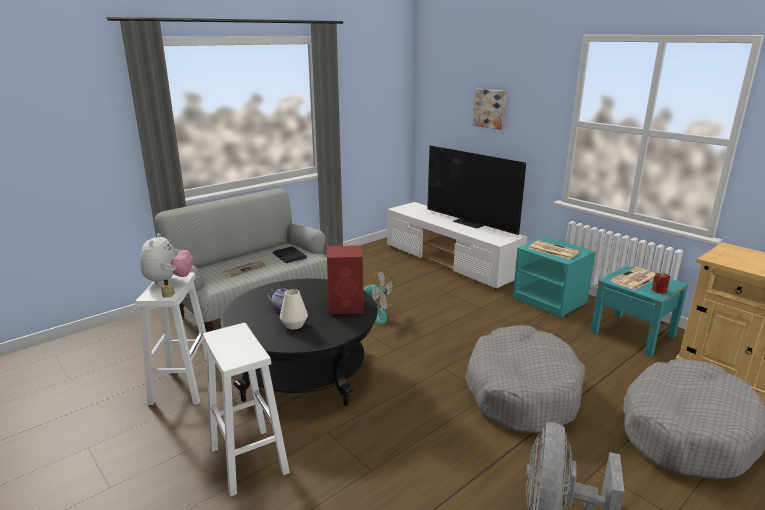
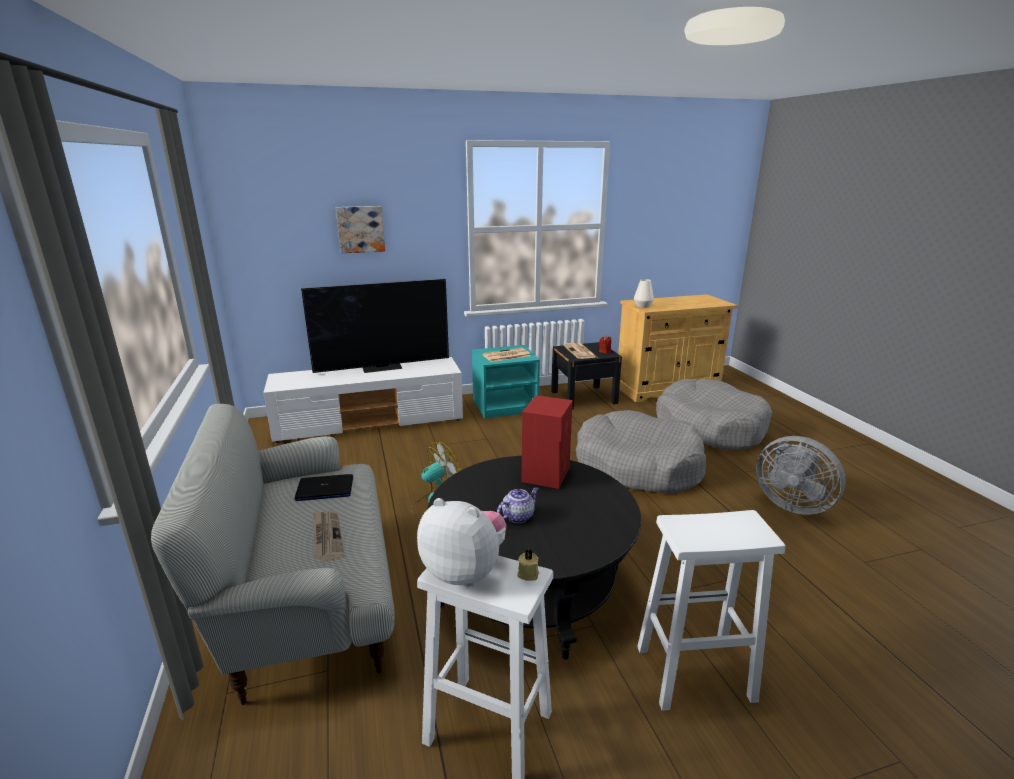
camera: 65 degrees left, 0 degrees up
(294, 325) = (571, 517): white vase -> white vase (643, 306)
(632, 334) = (583, 397): turquoise nightstand -> black nightstand

